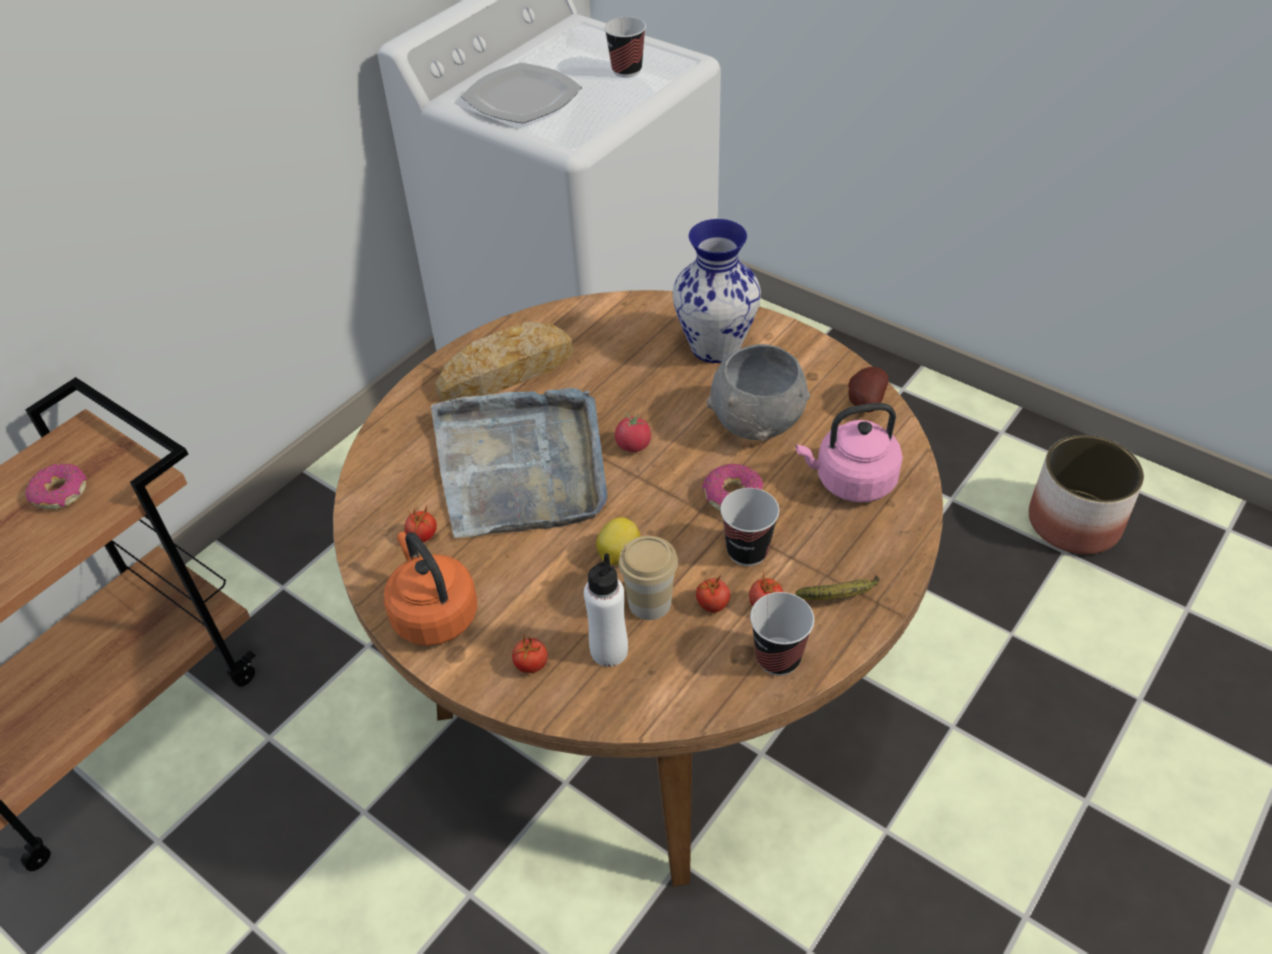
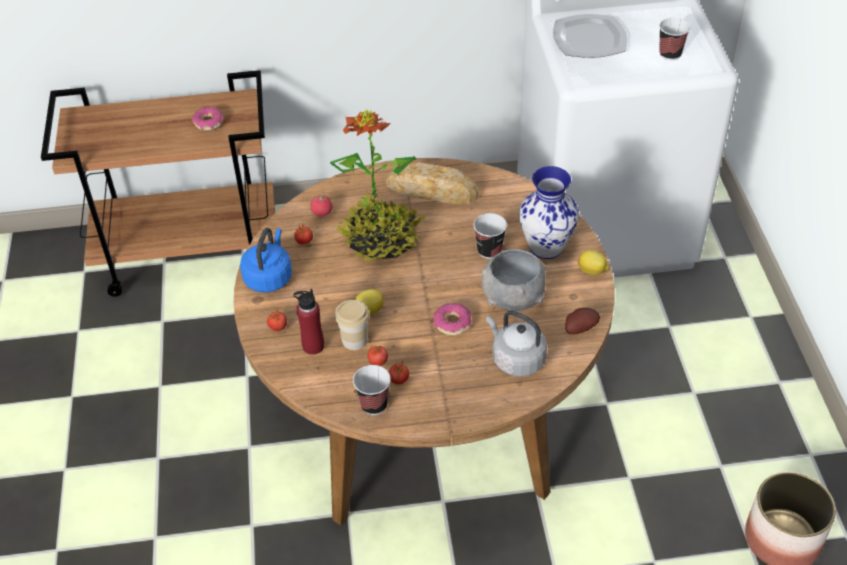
camera: 45 degrees right, 0 degrees up
(433, 613) = (269, 277): orange kettle -> blue kettle
(521, 466) = (381, 240): grey tray -> potted plant
(609, 651) = (313, 346): white bottle -> red bottle
(633, 445) = (441, 267): tomato -> tomato (322, 212)
(747, 551) = (424, 352): cup -> cup (489, 250)
(794, 339) = (592, 271): none -> lemon
(840, 597) = (435, 403): banana -> none
(851, 481) = (516, 359): pink kettle -> grey kettle

